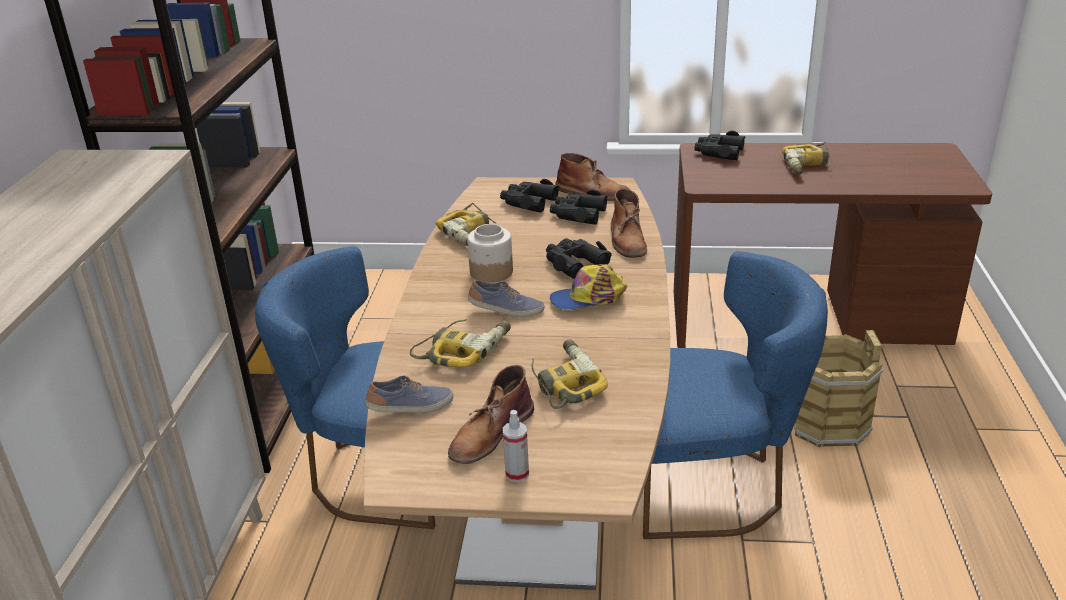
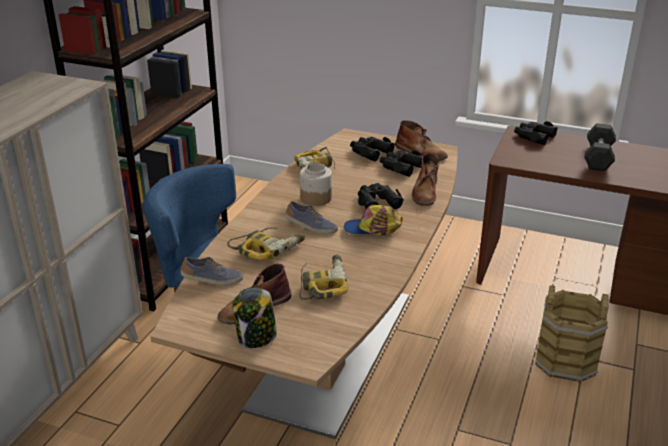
camera: 15 degrees right, 0 degrees up
(517, 474) = (256, 337): spray bottle -> jar
(712, 486) = (453, 387): blue chair -> none
(808, 165) = (598, 157): power drill -> grey dumbbell

